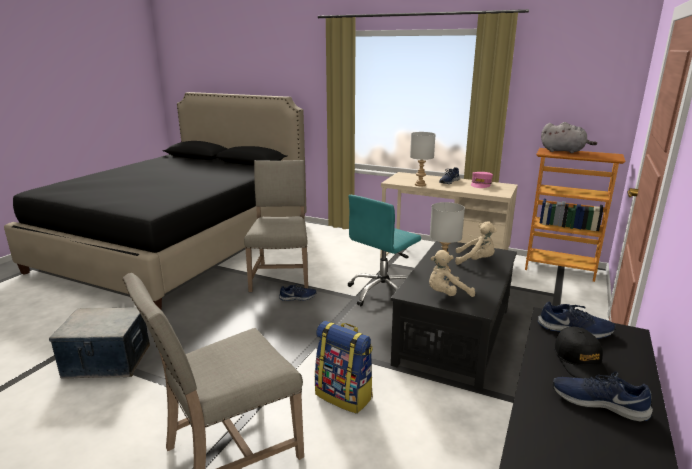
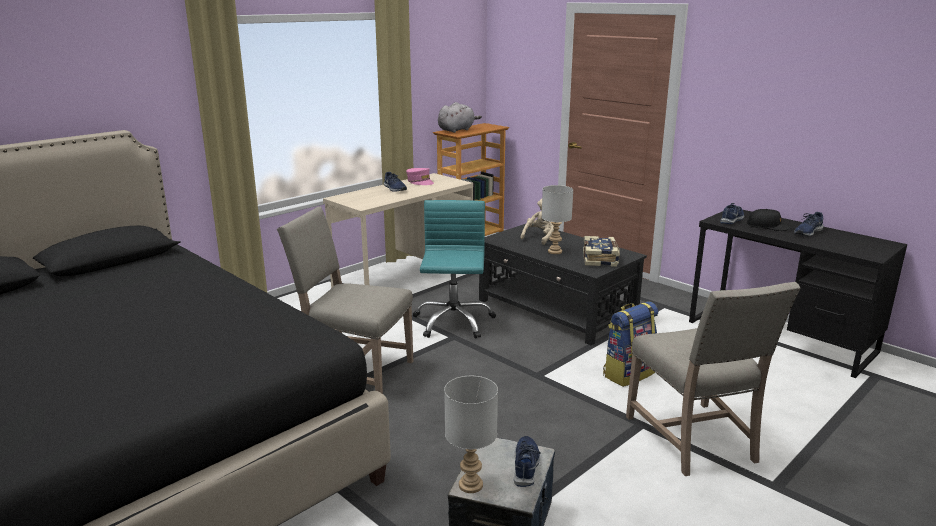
camera: 70 degrees left, 0 degrees up
(298, 297) = (426, 369): blue shoe -> blue shoe (526, 466)
(382, 292) = (453, 322): turquoise office chair -> turquoise office chair turned 150 degrees counterclockwise
(419, 184) = (391, 199): grey table lamp -> grey table lamp (470, 485)
(446, 295) = (601, 259): beige plush toy -> book

